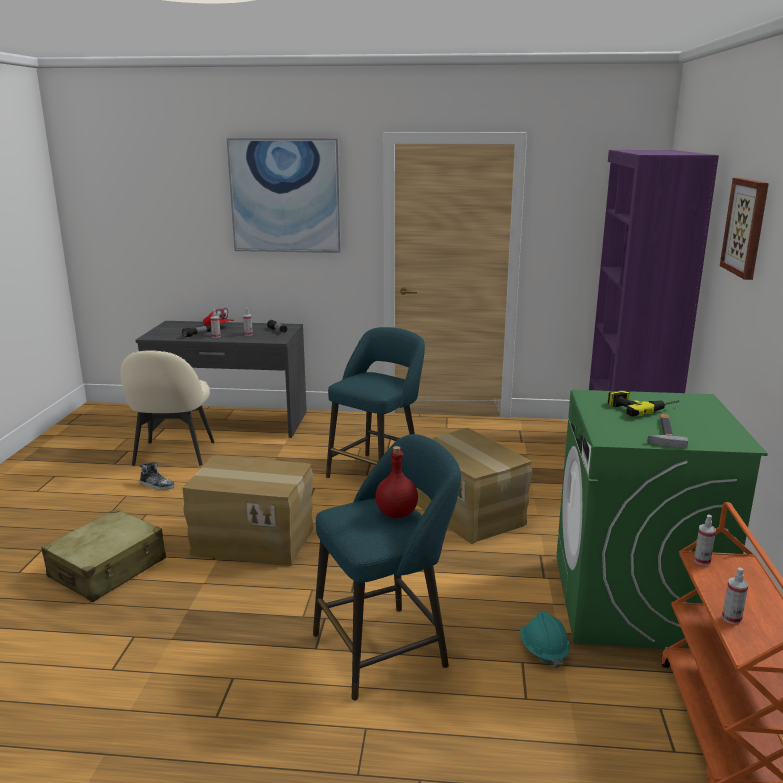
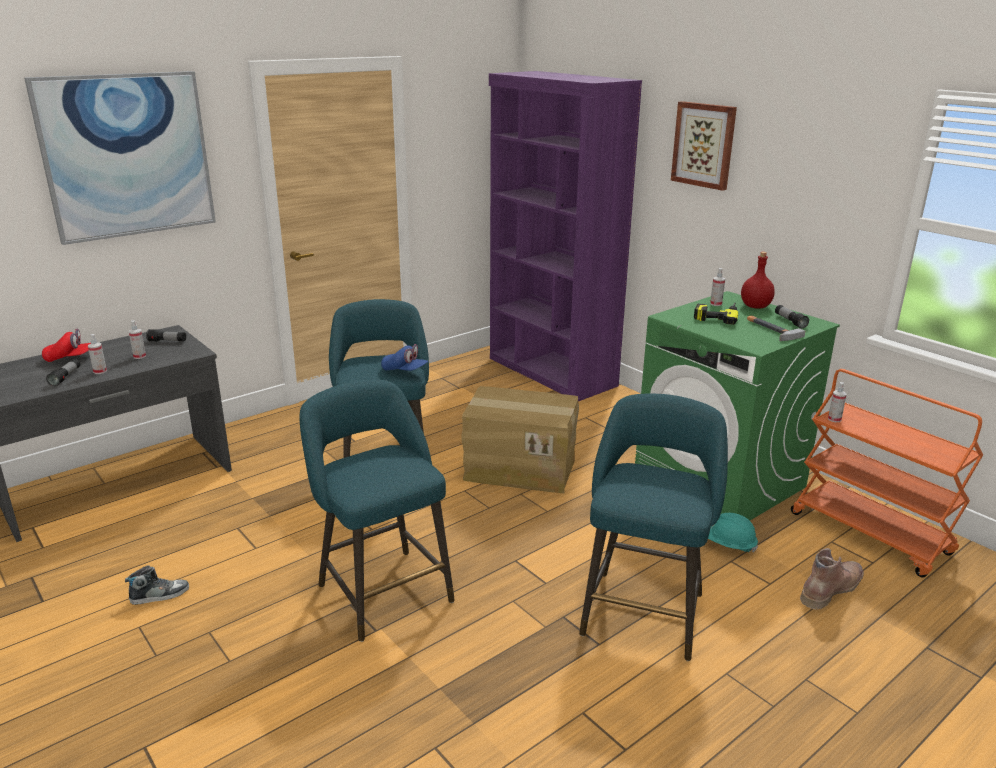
camera: 45 degrees left, 5 degrees up
(108, 568) = (278, 710): beige suitcase -> none
(173, 454) = (112, 552): beige chair -> none
(254, 539) = (382, 589): cardboard box -> turquoise stool
(381, 388) = (404, 371): none -> blue cap
(395, 514) = (658, 475): red bottle -> red bottle (755, 306)
(579, 739) = (830, 588): none -> brown boot
(709, 433) = (790, 321): none -> flashlight
(731, 618) = (904, 448): spray bottle -> spray bottle (716, 304)

